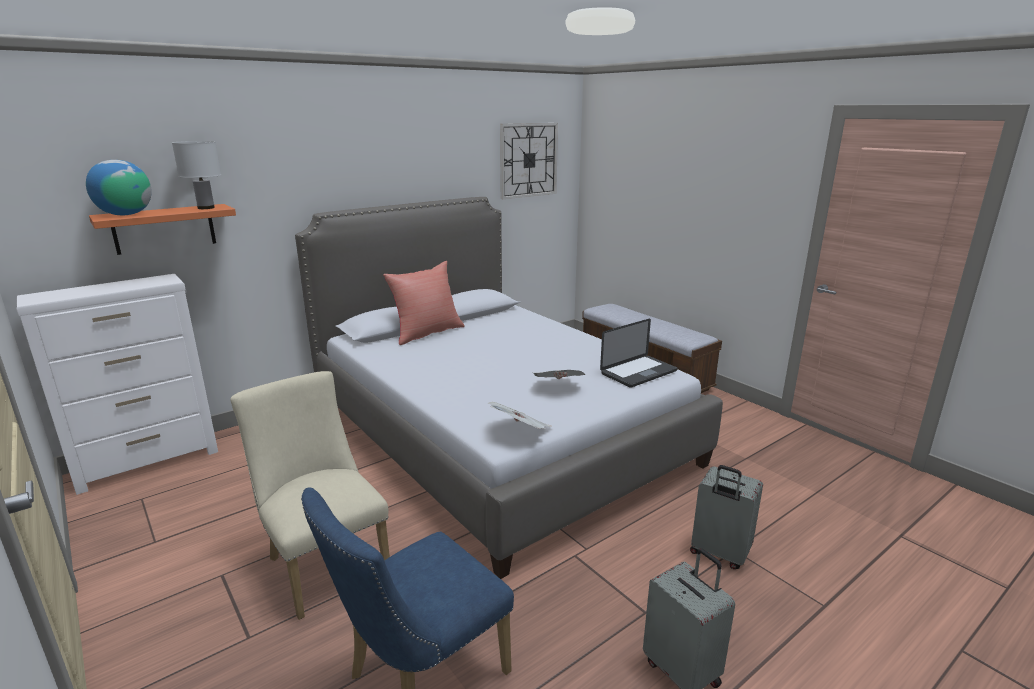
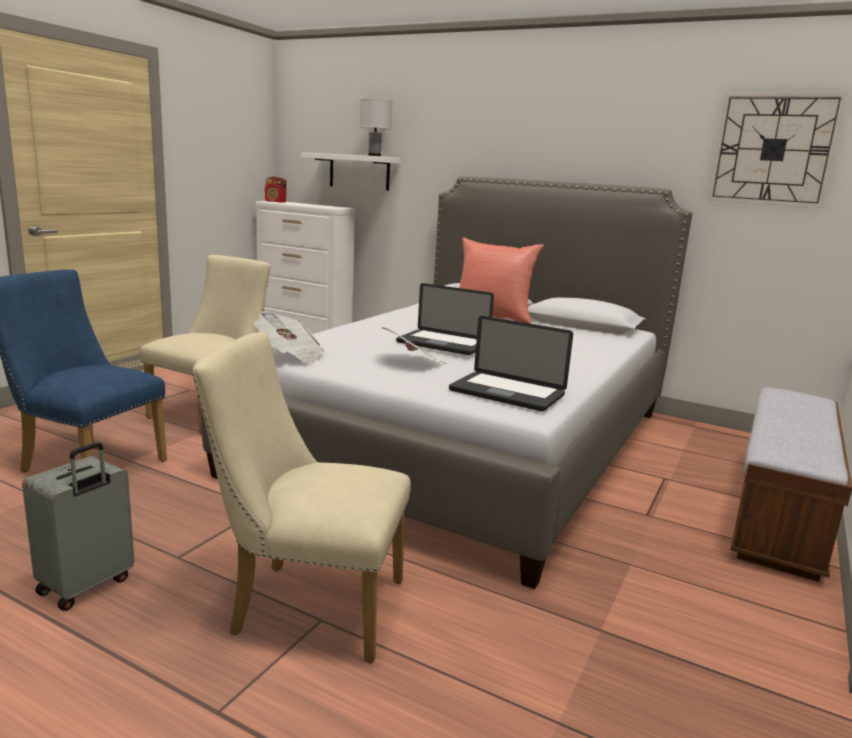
camera: 65 degrees right, 5 degrees down
(50, 298) = (275, 202): none -> radio
(125, 215) = (328, 153): globe -> none
(164, 229) = (359, 172): orange shelf -> white shelf
(514, 366) = (442, 344): none -> laptop
(719, 553) = (307, 606): grey suitcase -> beige chair

